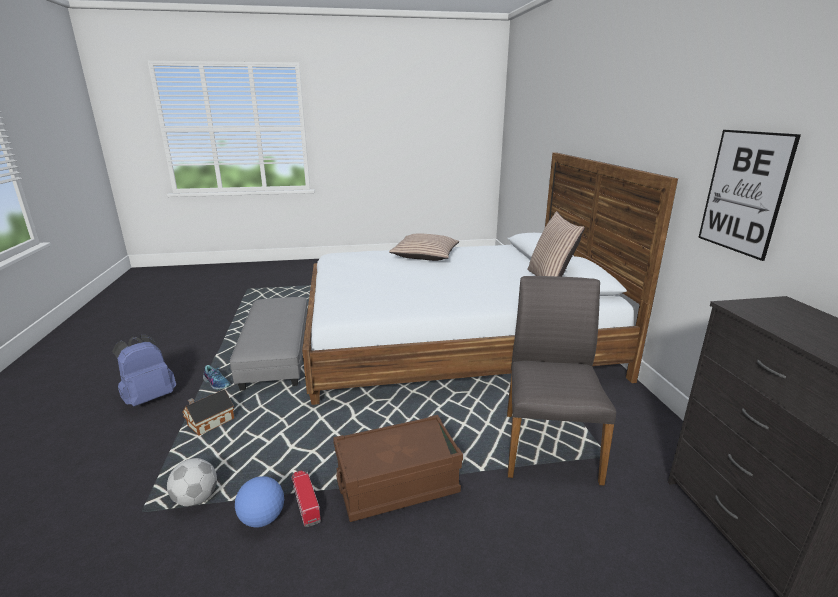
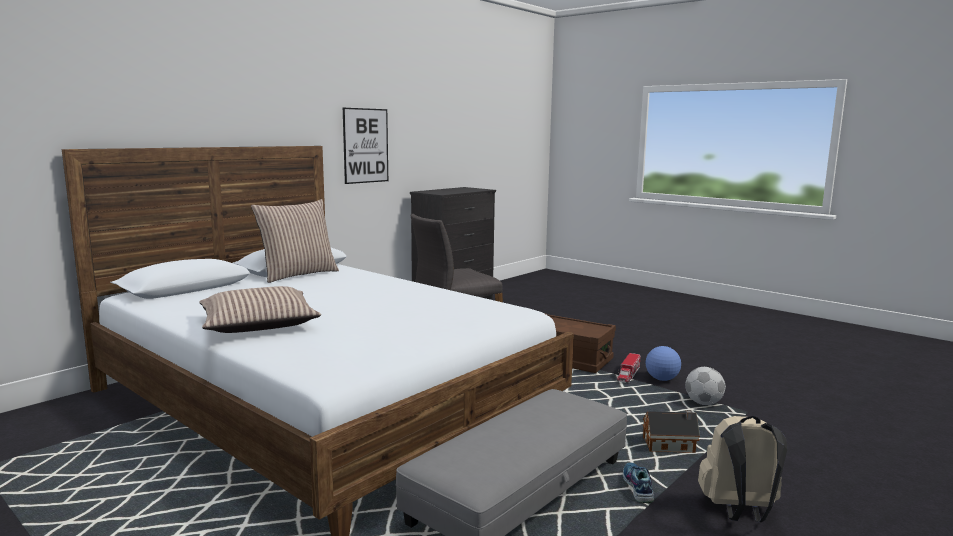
camera: 130 degrees left, 10 degrees down
(149, 398) = (739, 512): blue backpack -> beige backpack

